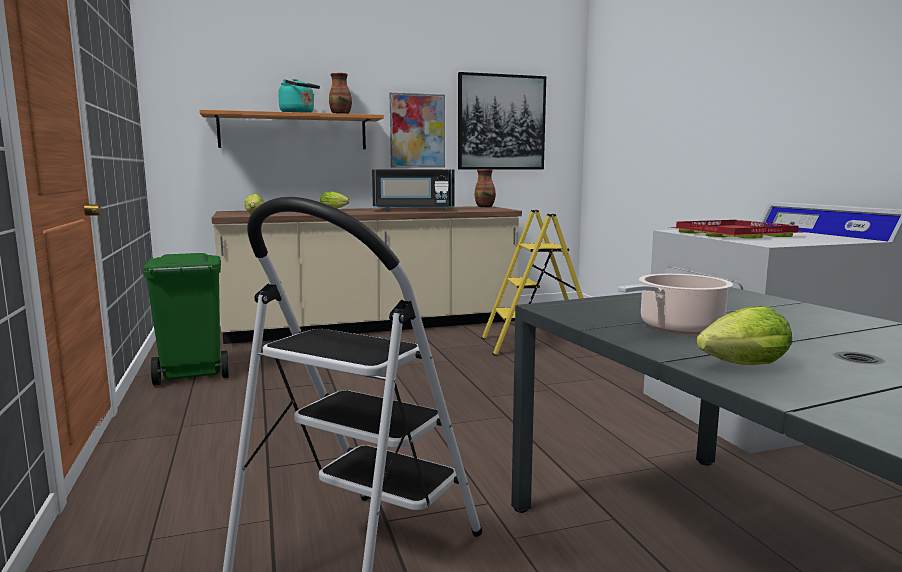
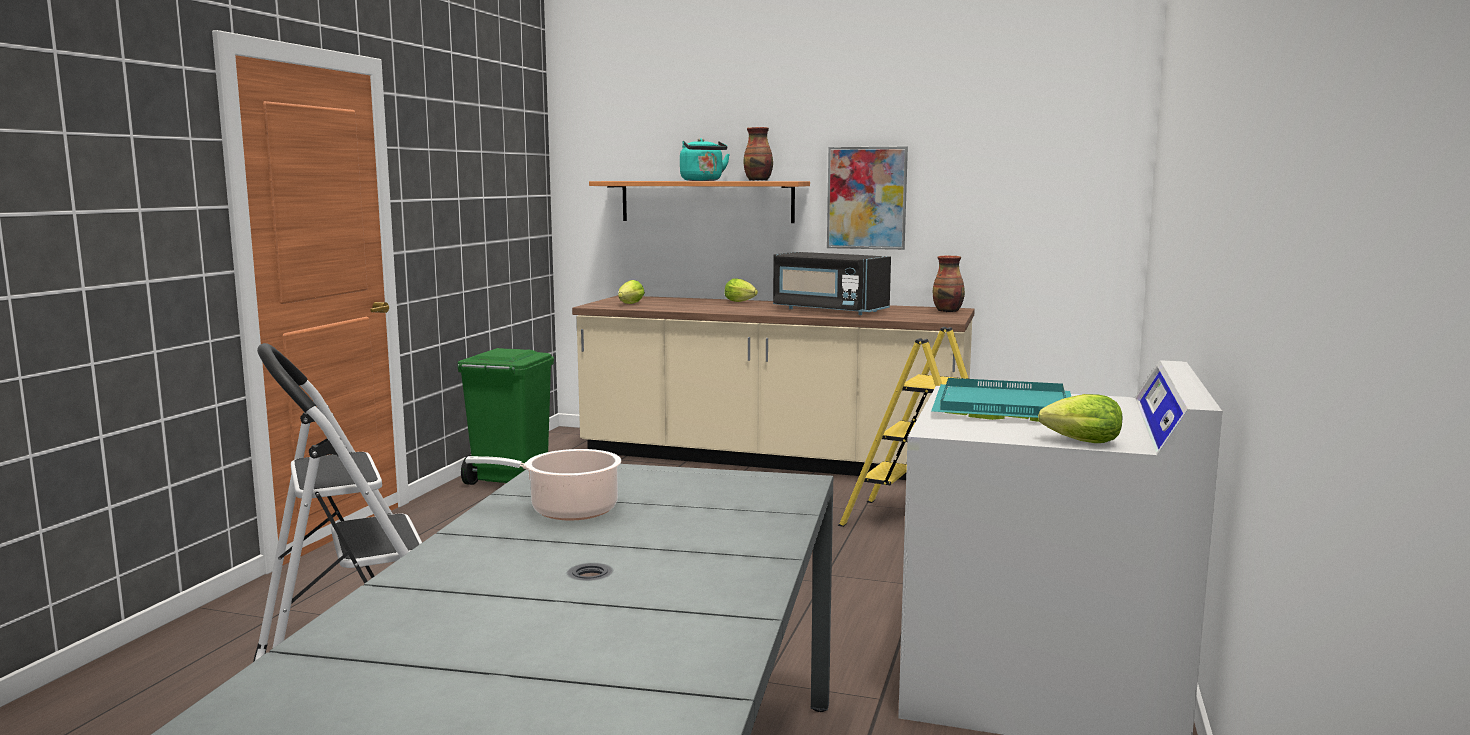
camera: 35 degrees right, 0 degrees up
(501, 122) = (998, 184): picture -> none
(731, 234) = (1000, 406): red tray -> turquoise tray
(739, 366) = (468, 550): lettuce -> lettuce (1077, 442)

